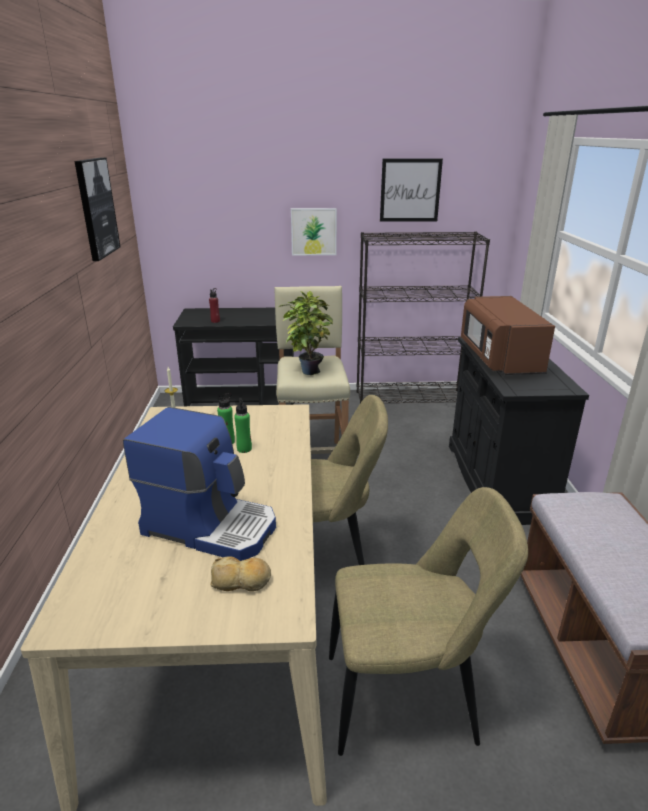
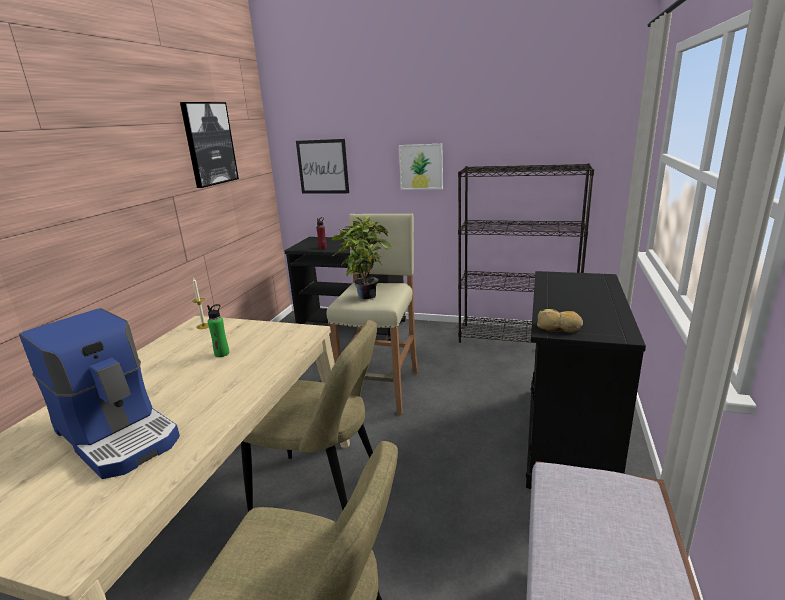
camera: 20 degrees right, 5 degrees down
(241, 581) = (79, 501): bread -> bread (559, 327)
(244, 449) = (229, 362): green bottle -> none
(410, 190) = (516, 123): picture -> picture (323, 167)
(499, 358) = (562, 295): brown microwave -> none

